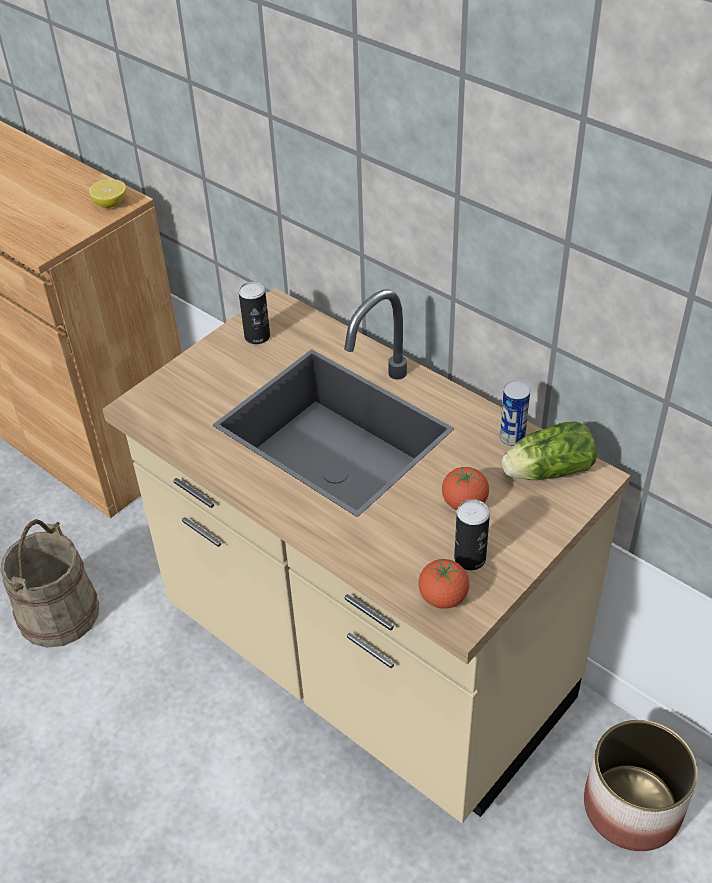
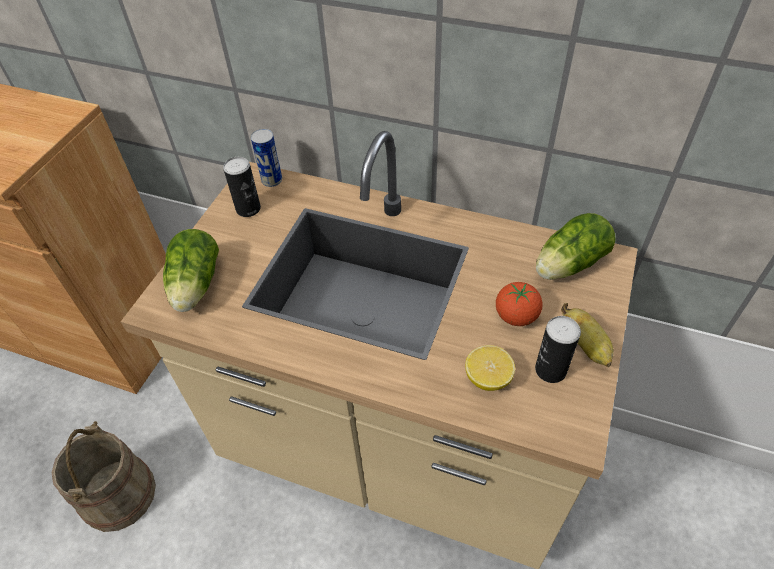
camera: 20 degrees left, 5 degrees up
(110, 204) = (57, 118): lemon -> lemon (488, 378)
(178, 396) = (195, 287): none -> lettuce
(443, 597) = (548, 419): tomato -> none
(512, 438) = (522, 242): can -> can (272, 180)
(517, 548) = (586, 346): none -> banana
(633, 806) = (642, 498): planter -> none

